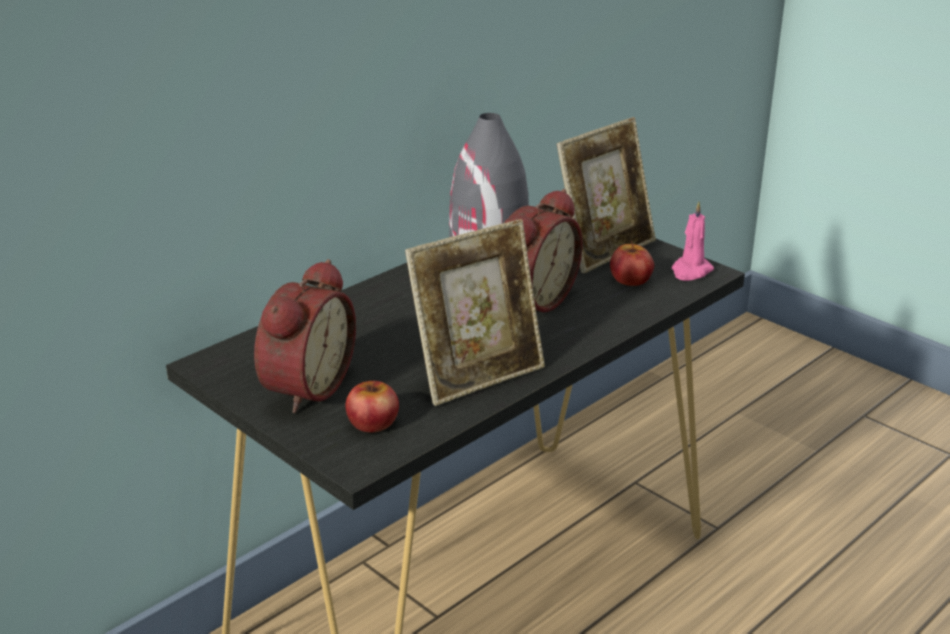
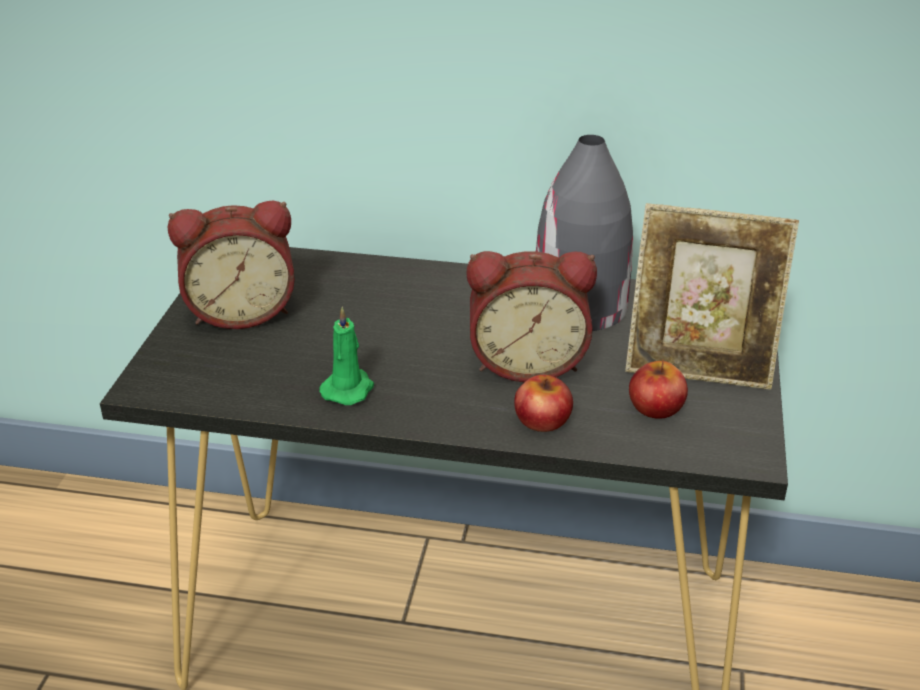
camera: 55 degrees right, 5 degrees up
(373, 422) = (216, 367): apple -> apple (542, 420)
(478, 375) = (349, 389): picture frame -> green candle
(690, 271) = (732, 441): pink candle -> none

